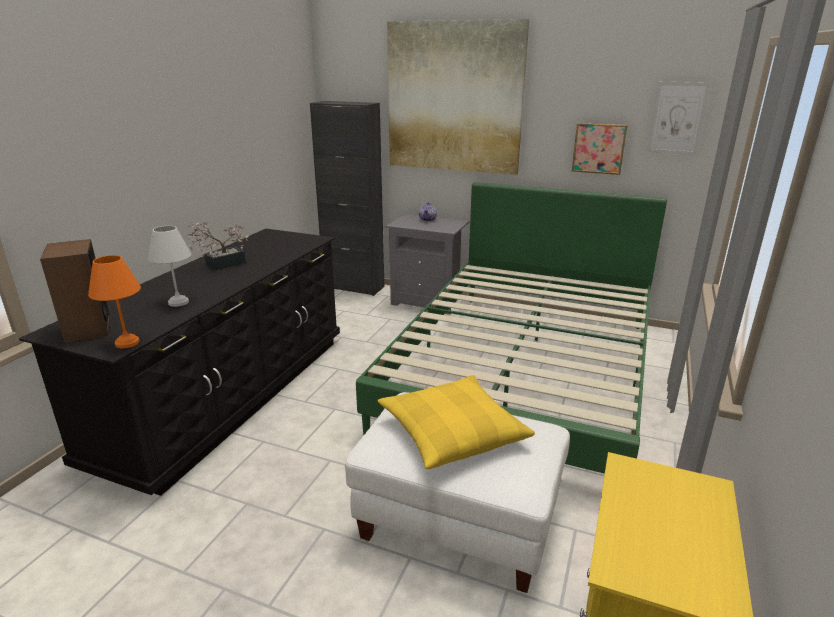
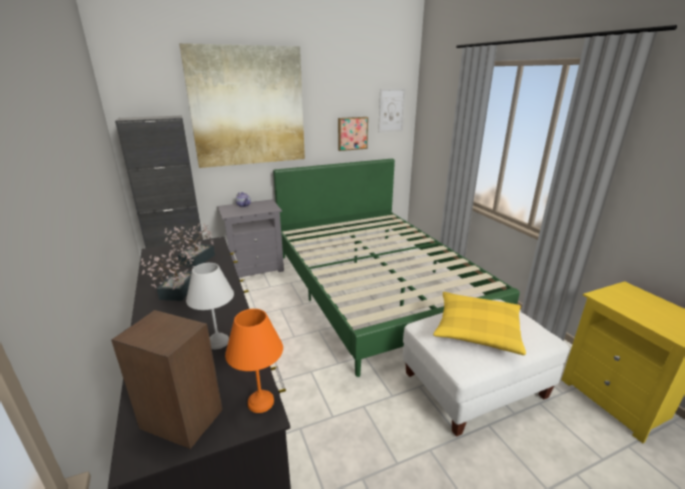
camera: 45 degrees left, 0 degrees up
(274, 248) = (194, 261): none -> potted plant

